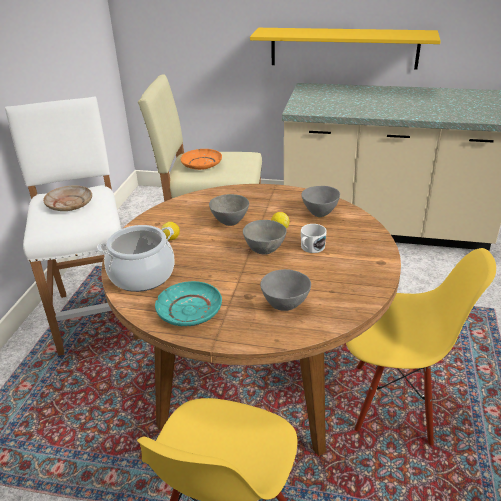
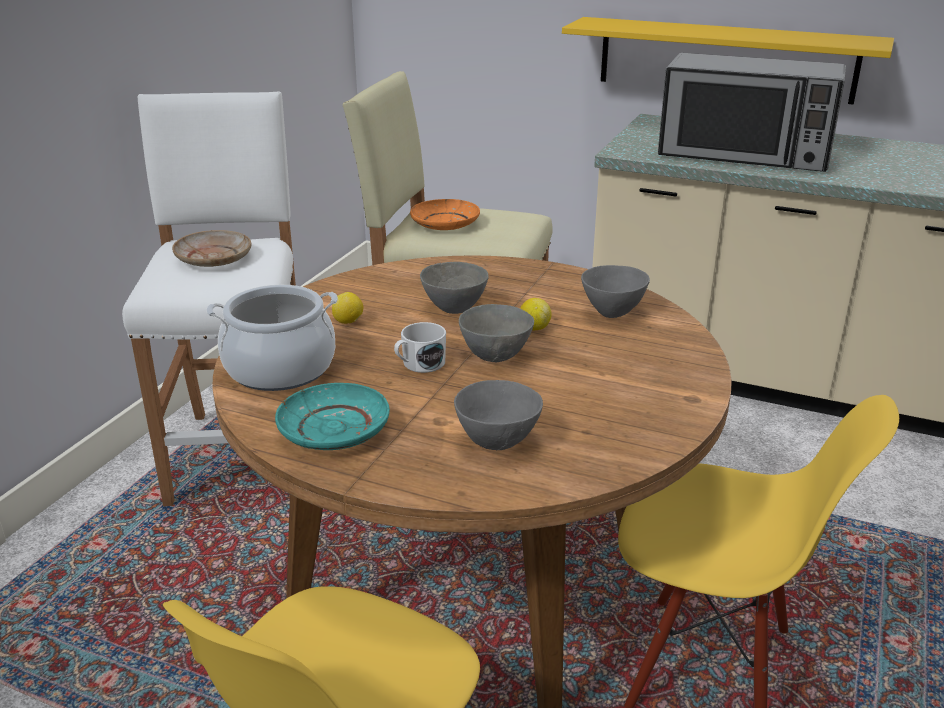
camera: 10 degrees right, 5 degrees down
(310, 248) = (576, 362): white mug -> white mug (419, 364)
(364, 106) = (744, 155): none -> microwave

